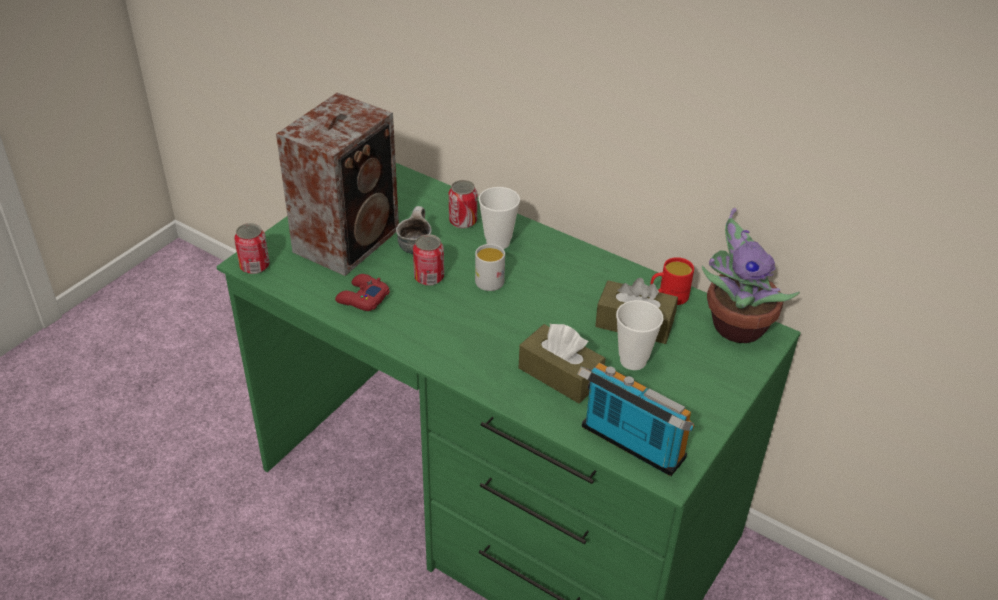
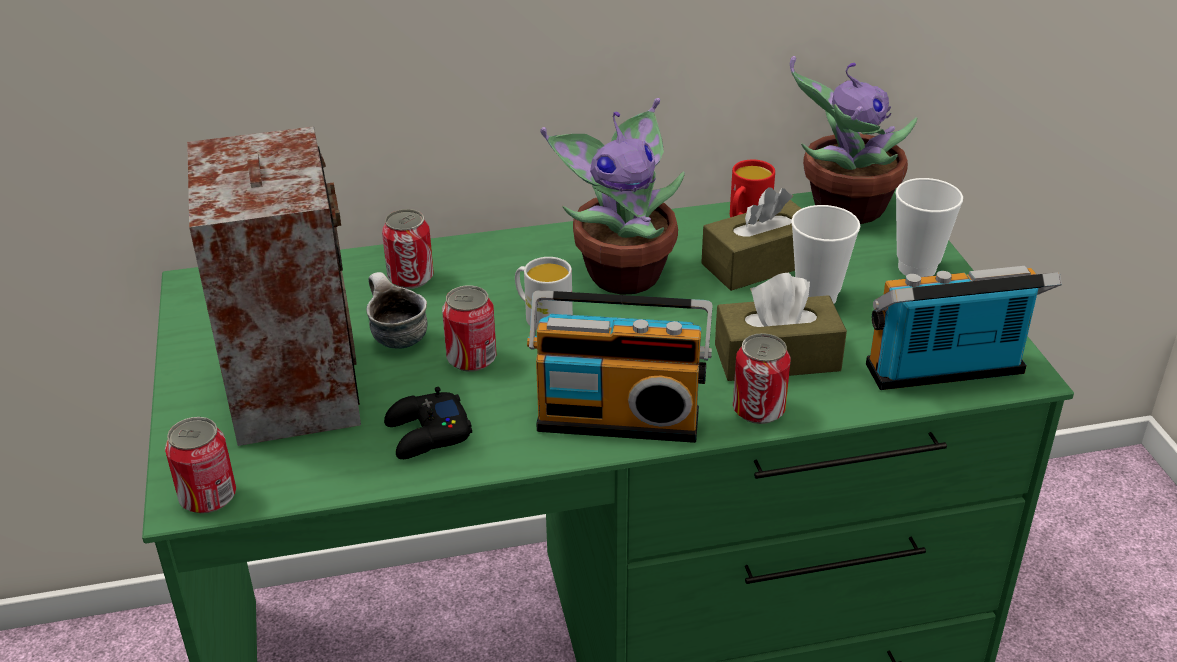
camera: 45 degrees left, 5 degrees down
(362, 298) = (427, 434): red game controller -> black game controller
(445, 348) = (619, 417): none -> radio
(498, 242) = (489, 275): cup -> cup (917, 268)
(509, 391) = (758, 410): none -> can
(560, 282) = (622, 272): none -> potted plant

